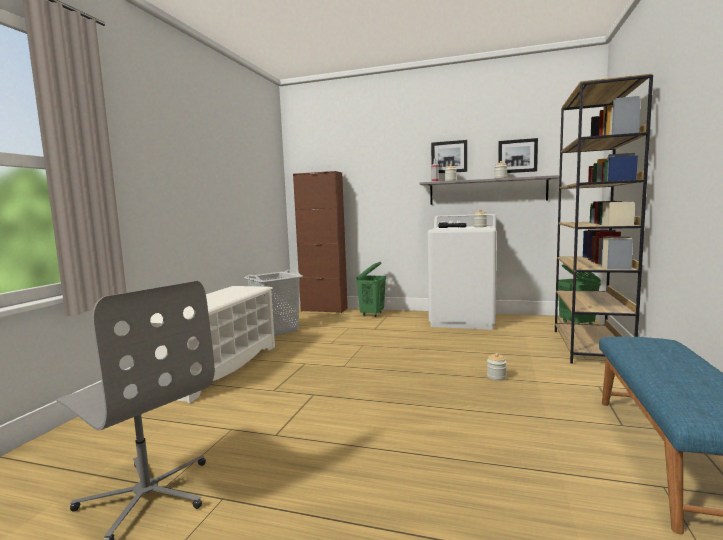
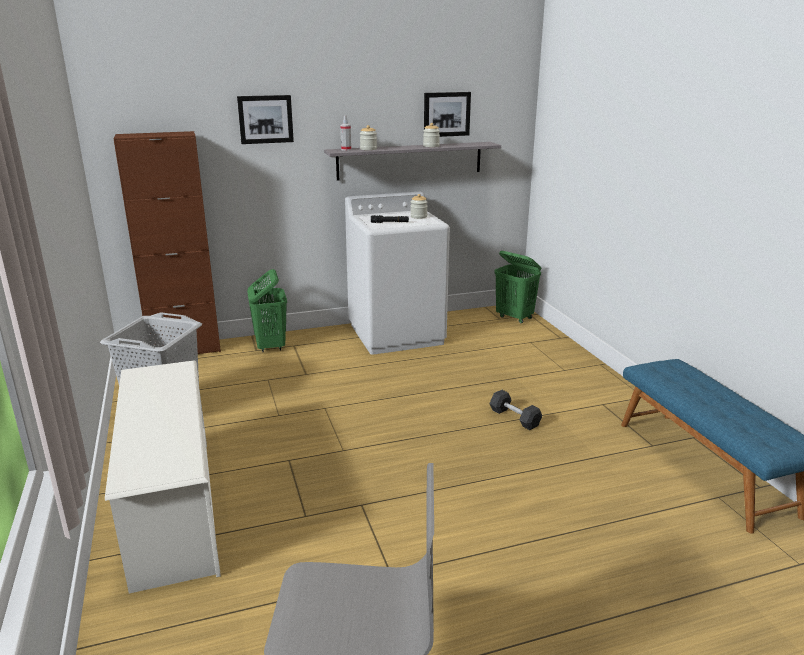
camera: 35 degrees left, 15 degrees up
(449, 157) = (361, 112): picture -> picture (265, 119)
(496, 377) = (514, 418): jar -> grey dumbbell
(590, 347) = (555, 352): brown bookcase -> none

